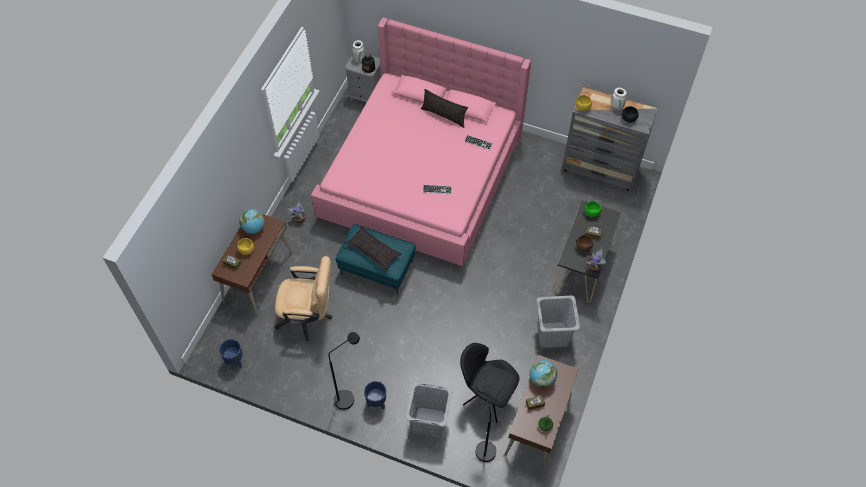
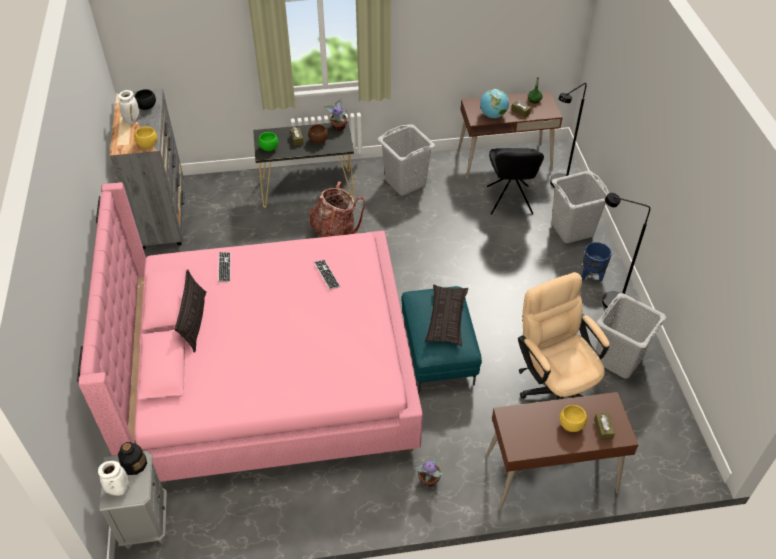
camera: 120 degrees left, 10 degrees down
(235, 361) = (671, 428): blue planter -> none
(254, 228) = (532, 438): globe -> none
(301, 368) = (618, 358): none -> grey laundry basket
(524, 262) = (335, 232): none -> backpack

